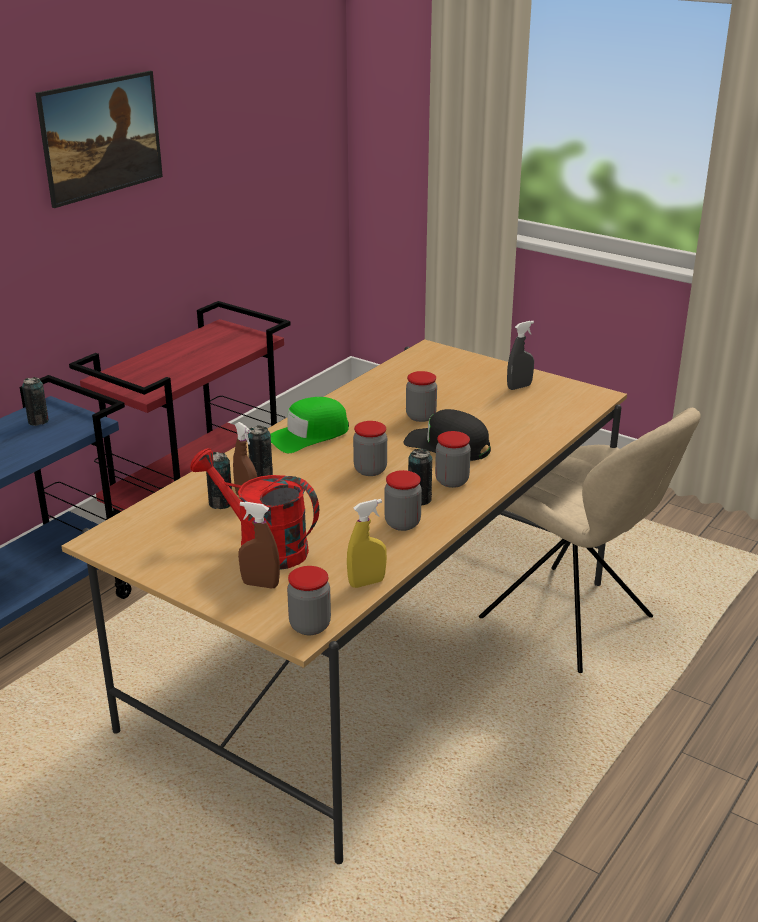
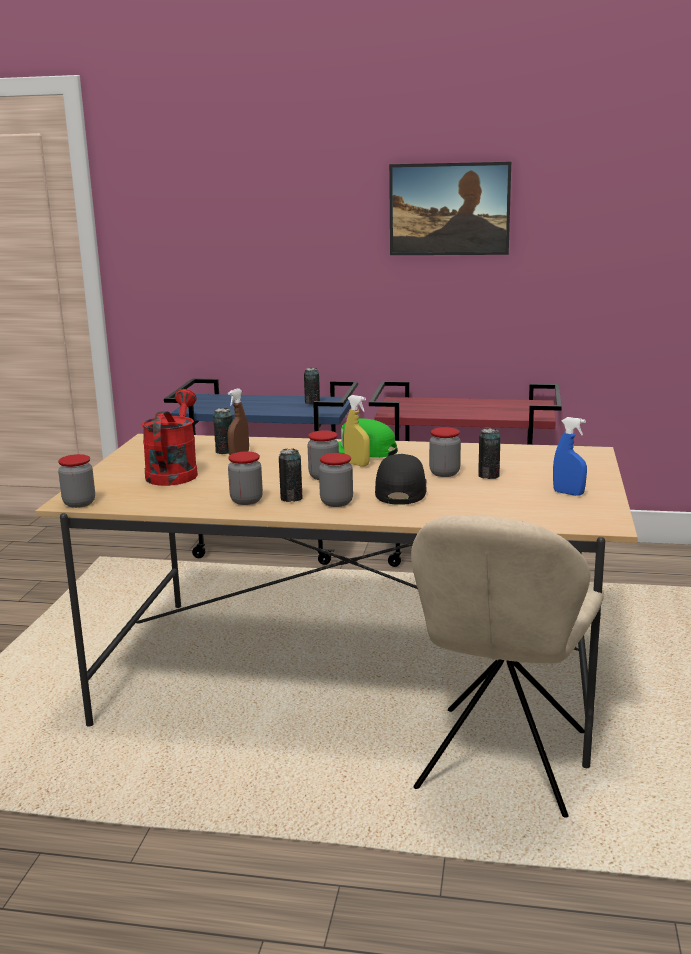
camera: 65 degrees right, 10 degrees down
(260, 584) = (124, 481): brown spray bottle -> none
(261, 475) = (278, 452): can -> can (488, 476)
(367, 583) = (147, 507): yellow spray bottle -> yellow spray bottle (357, 464)
(519, 387) = (568, 493): grey spray bottle -> blue spray bottle

